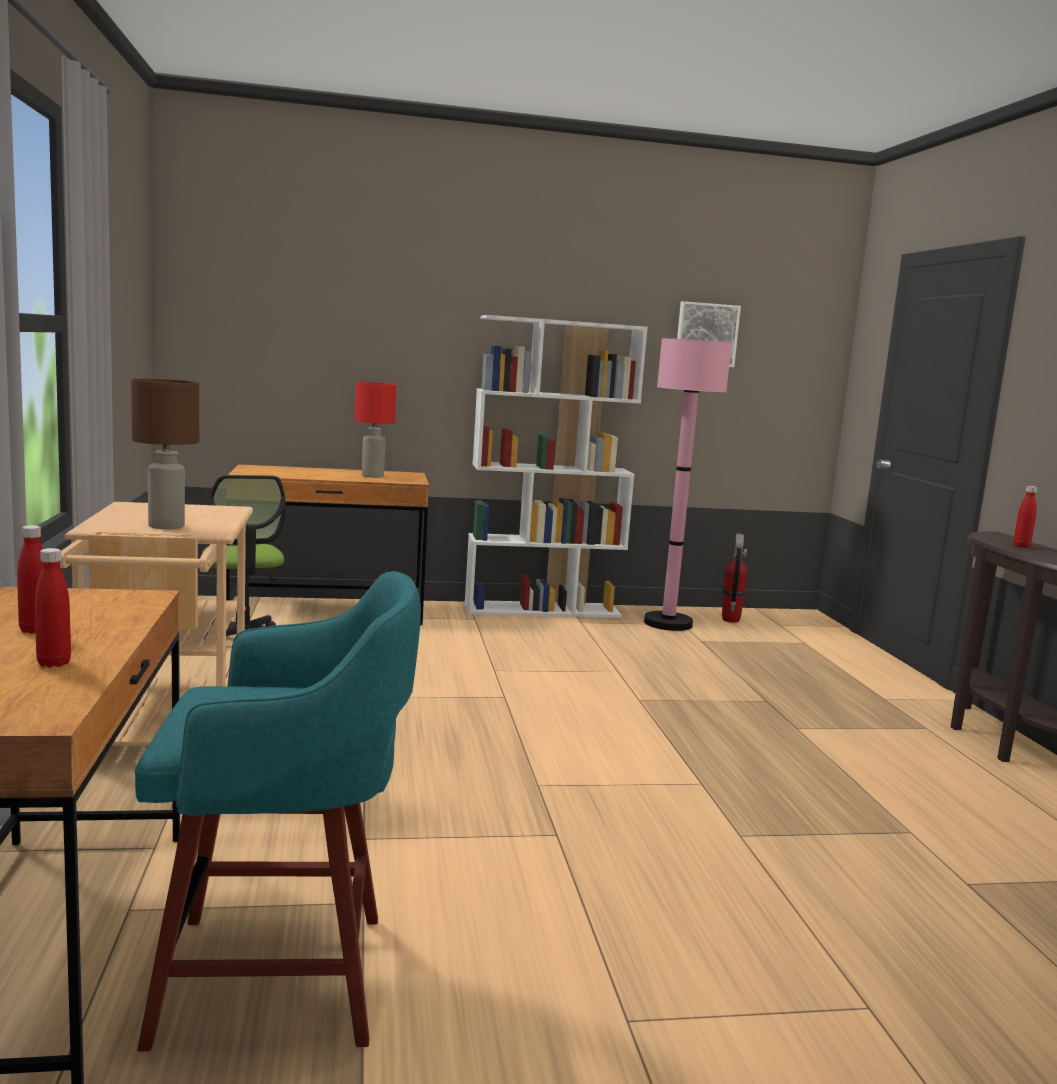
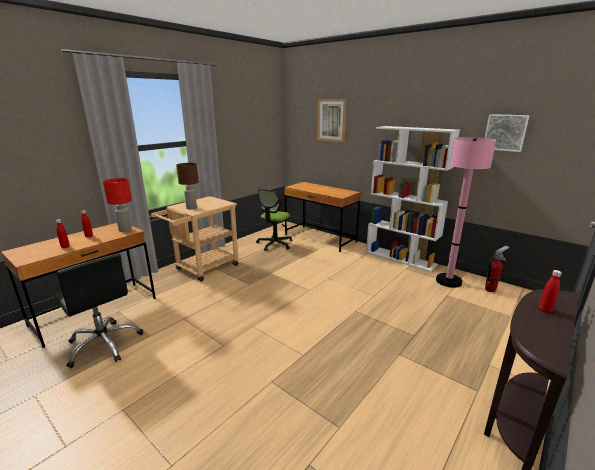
camera: 50 degrees right, 10 degrees up
(281, 978) = (104, 344): turquoise stool -> black office chair
(326, 297) = (331, 120): none -> picture
(372, 476) = (333, 192): red table lamp -> red table lamp (125, 230)

